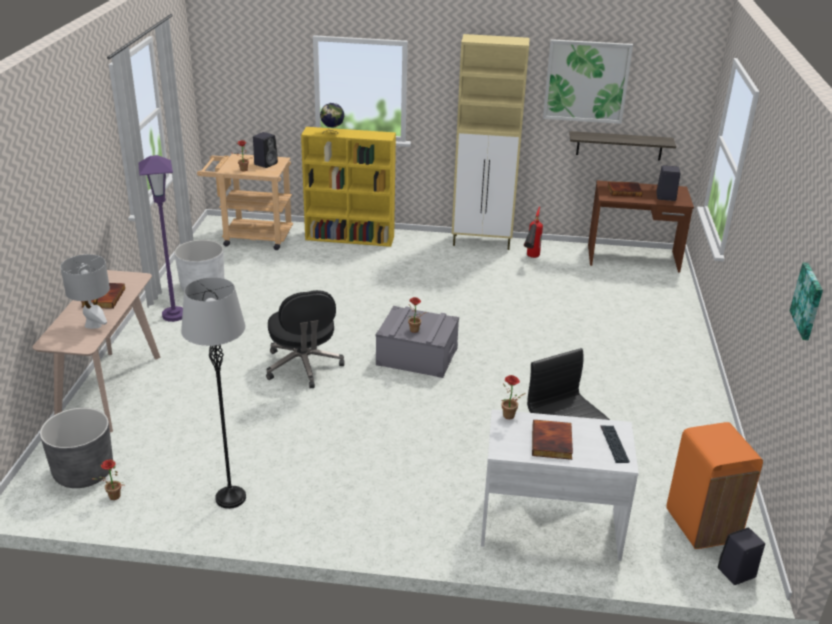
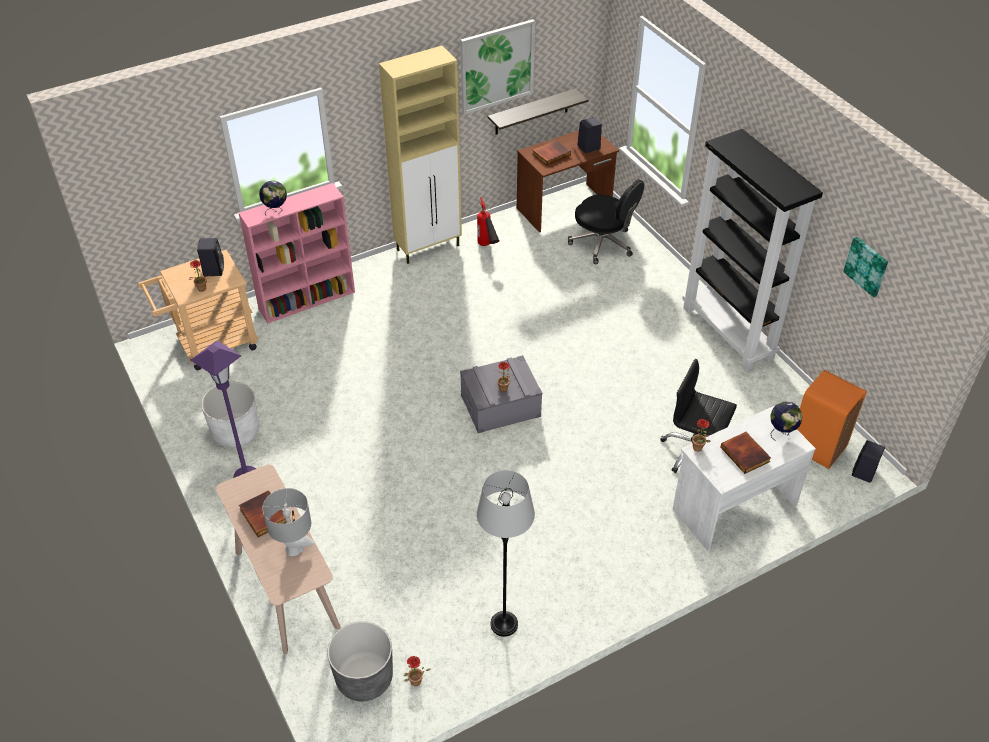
camera: 35 degrees left, 15 degrees up
(303, 366) = (423, 468): black office chair -> black office chair (603, 244)
(351, 238) = (308, 300): yellow bookcase -> pink bookcase
(614, 444) = (781, 432): keyboard -> globe
(700, 397) = (728, 333): none -> black bookcase

